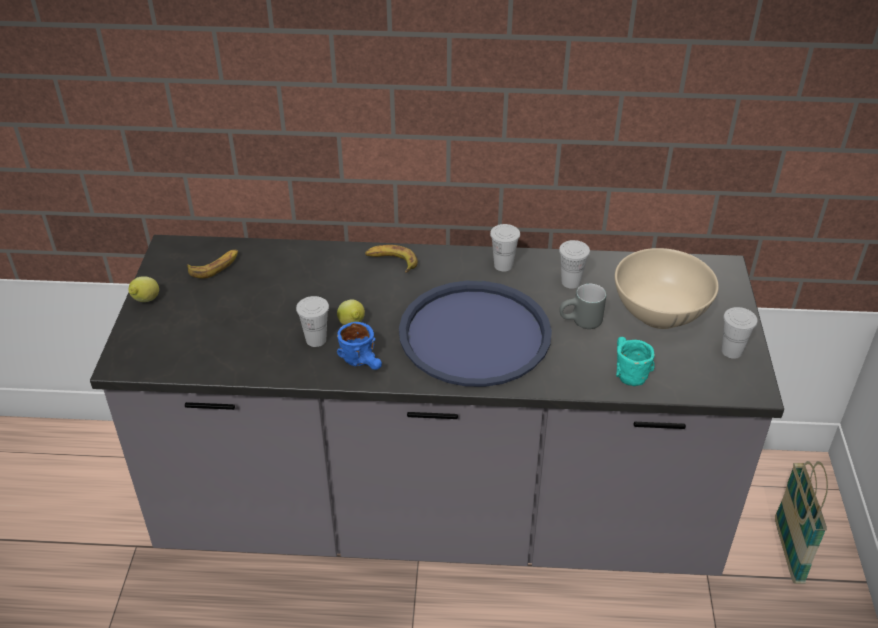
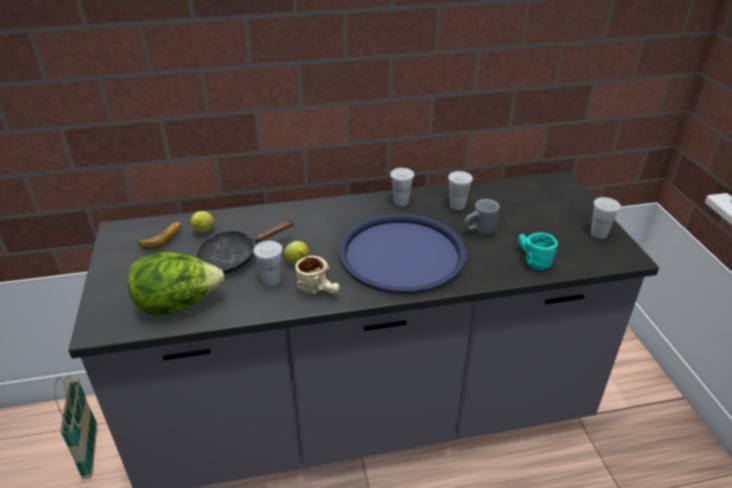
camera: 15 degrees left, 5 degrees down
(145, 301) = (106, 274): lemon -> lemon (203, 232)
(209, 350) = (178, 304): none -> lettuce
(284, 305) = (234, 257): none -> black frying pan
(365, 362) = (320, 290): blue mug -> beige mug
(391, 262) = (312, 212): banana -> none
(659, 313) = (533, 216): beige bowl -> none
(788, 551) = (624, 387): basket -> basket (90, 451)

